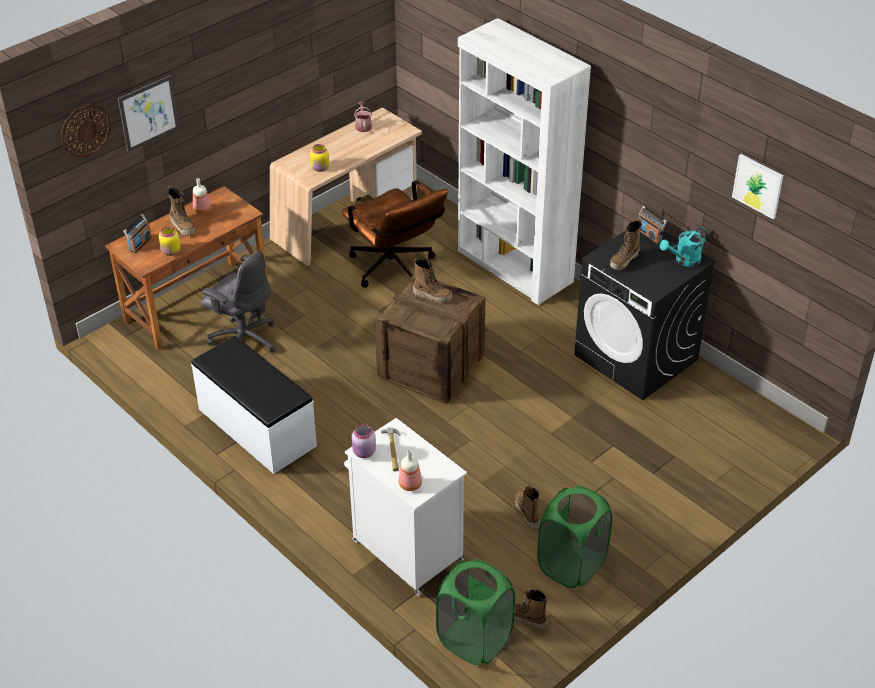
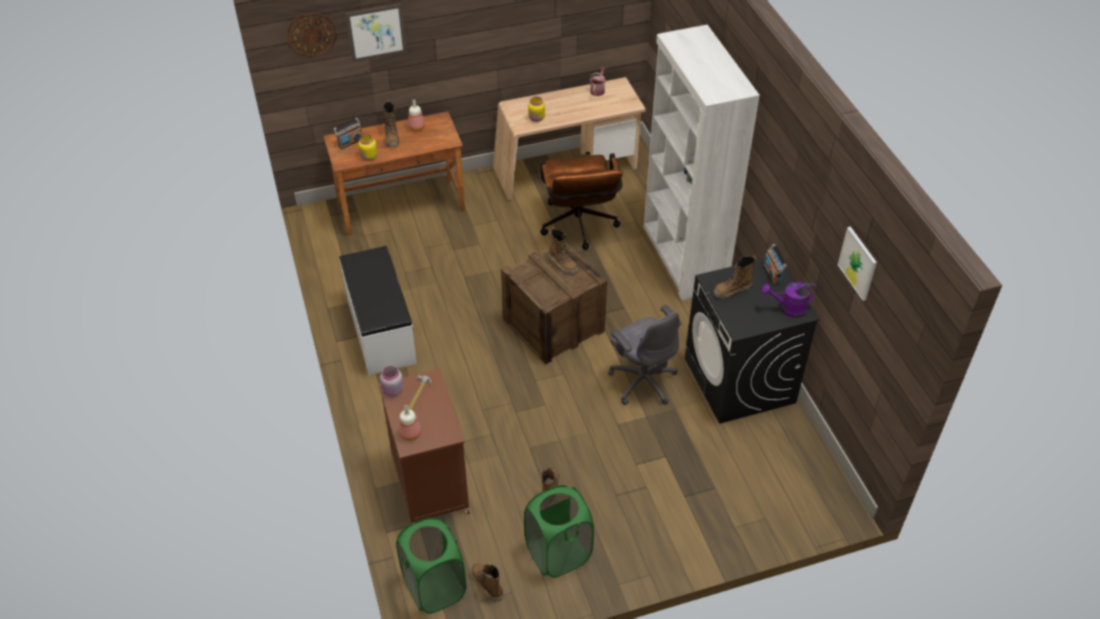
camera: 25 degrees right, 5 degrees up
(243, 340) = (418, 249): grey office chair -> grey office chair (642, 381)
(406, 550) = (429, 483): white cabinet -> brown cabinet
(683, 260) = (788, 309): turquoise watering can -> purple watering can

